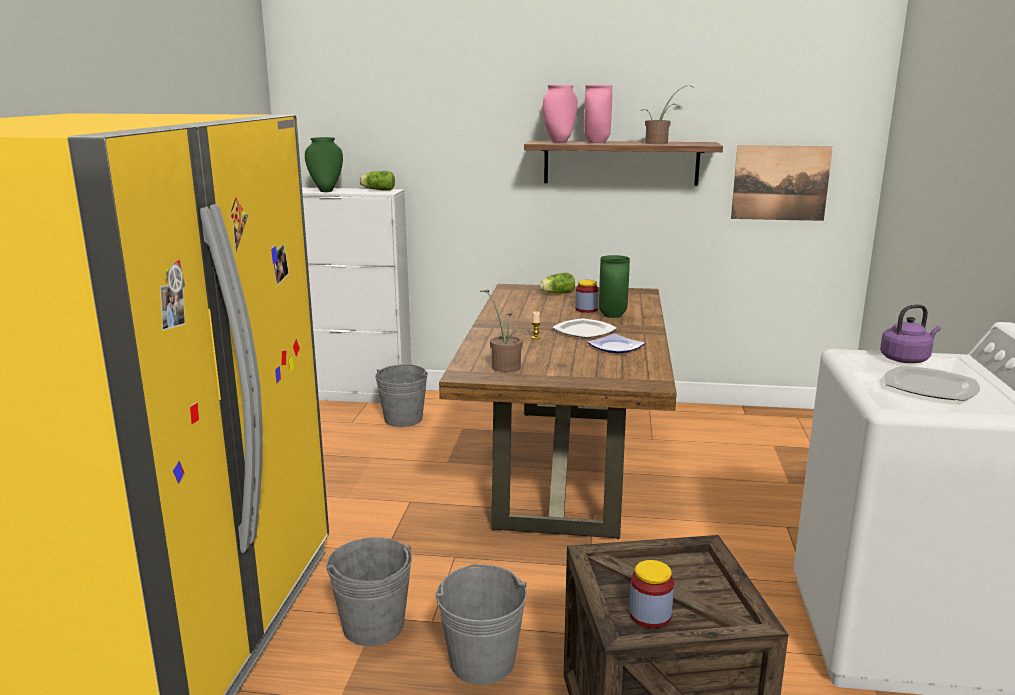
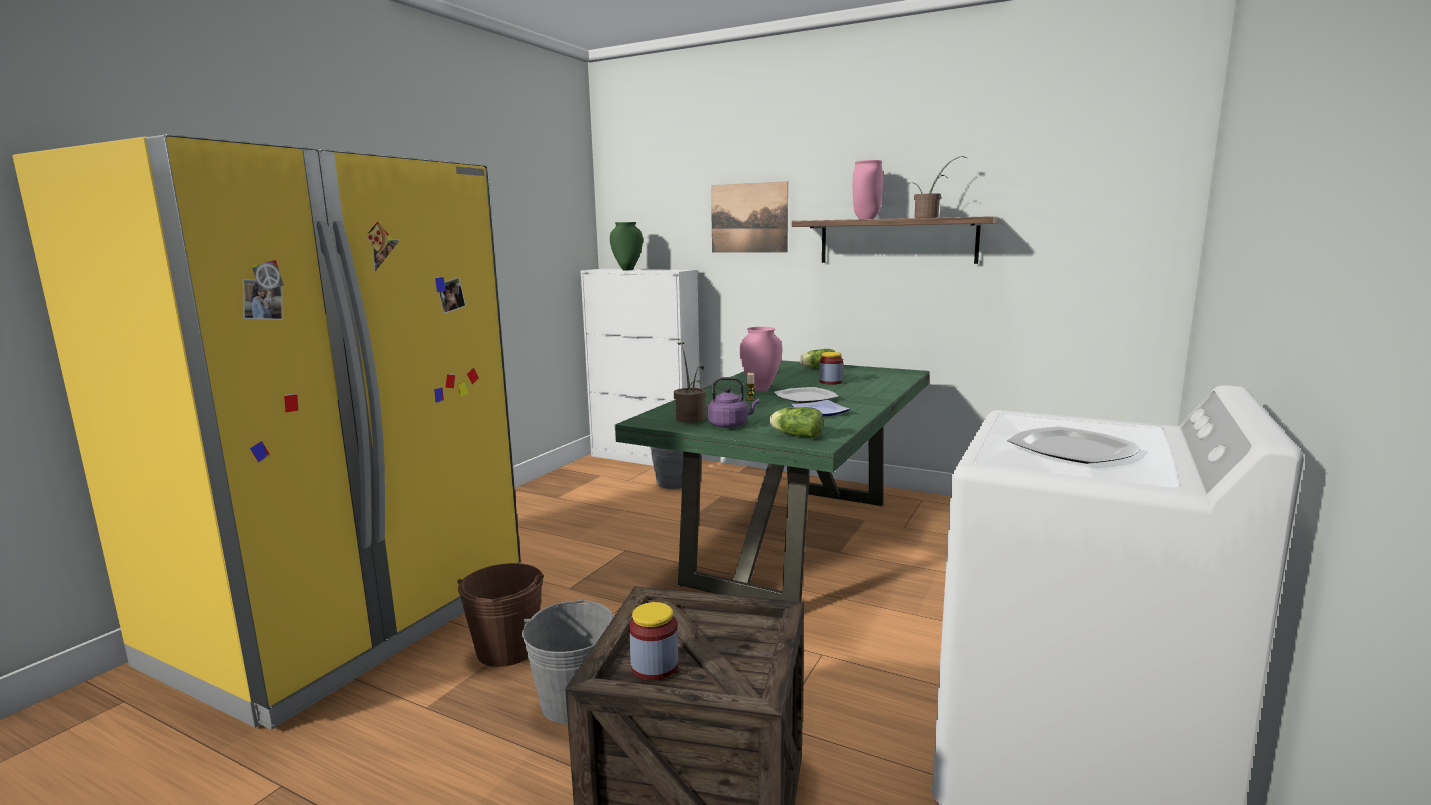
camera: 20 degrees right, 5 degrees down
(373, 626) = (507, 649): grey bucket -> brown bucket
(377, 190) = (671, 269): lettuce -> lettuce (795, 435)
(559, 142) = (829, 219): pink vase -> pink vase (760, 389)
(564, 466) = (793, 540): brown dining table -> green dining table
(611, 316) = (850, 388): green vase -> none
(780, 183) = (1072, 260): picture -> picture (749, 218)
(906, 359) = (1081, 424): purple kettle -> purple kettle (730, 425)

